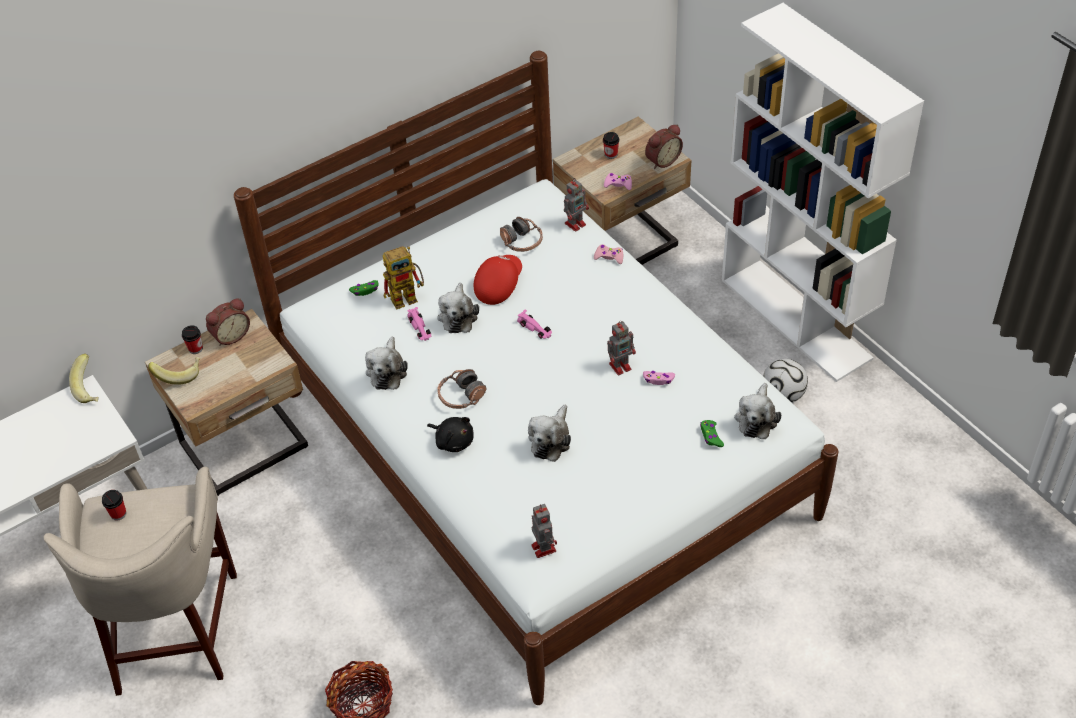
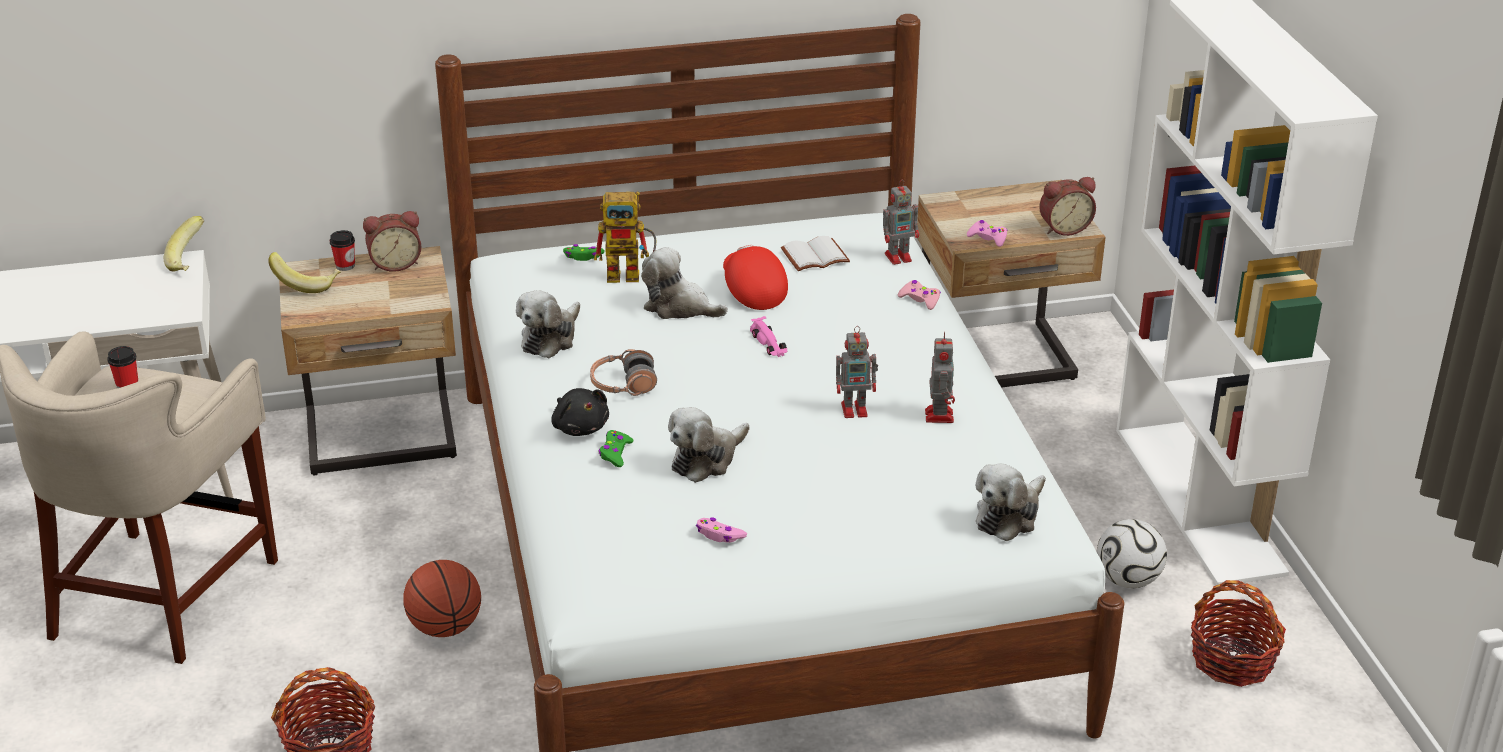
camera: 20 degrees right, 15 degrees down
(382, 585) = (445, 627): none -> basketball
(420, 328) = (622, 307): pink toy car -> none
(458, 315) = (679, 307): plush toy -> plush toy turned 90 degrees clockwise
(498, 285) = (752, 291): red cap -> red cap turned 75 degrees counterclockwise
(522, 242) = (814, 257): headphones -> white book
(543, 547) = (614, 567): toy robot -> toy robot (939, 415)
(611, 154) = (998, 207): cup -> none
(658, 380) = (897, 437): pink game controller -> pink game controller (719, 535)
(711, 436) = (929, 515): green game controller -> green game controller (615, 453)
(870, 434) = (1232, 660): none -> basket

